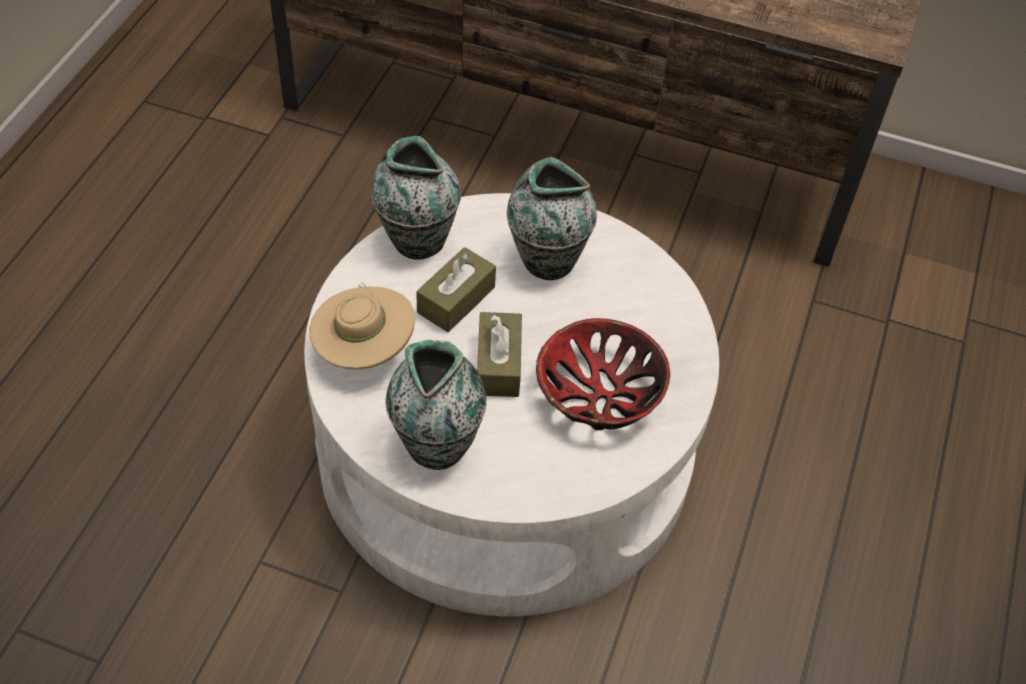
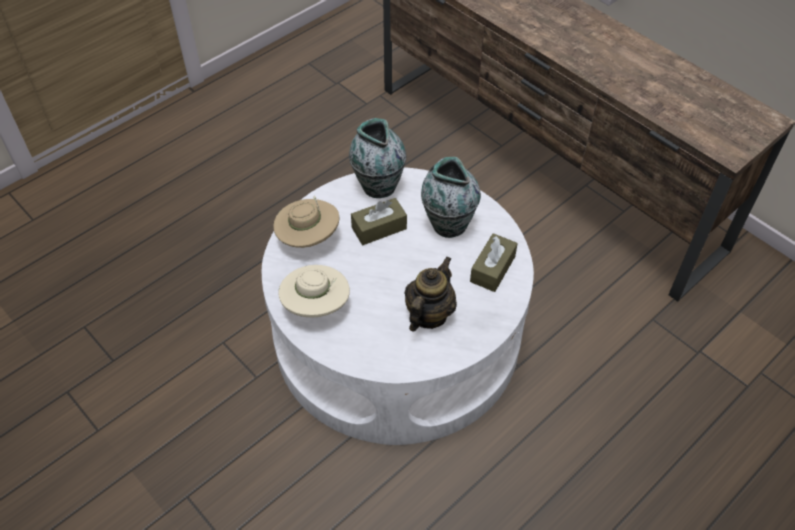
camera: 30 degrees right, 0 degrees up
(437, 443) = (316, 306): vase -> beige hat
(498, 364) = (380, 274): brown tissue box -> brown tissue box (492, 269)
(598, 394) = (428, 314): bowl -> teapot

